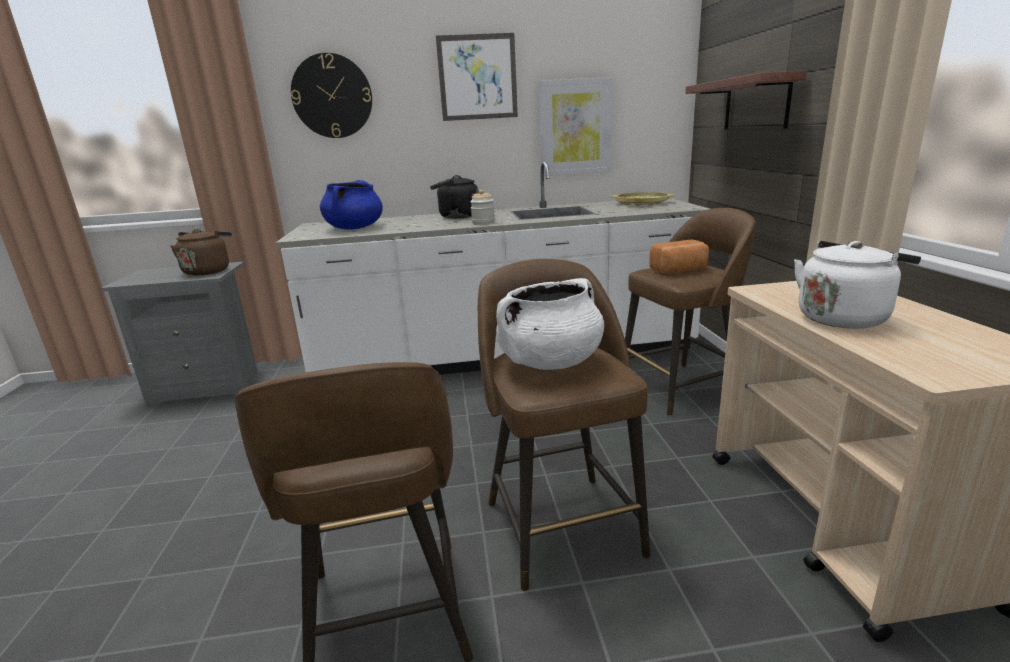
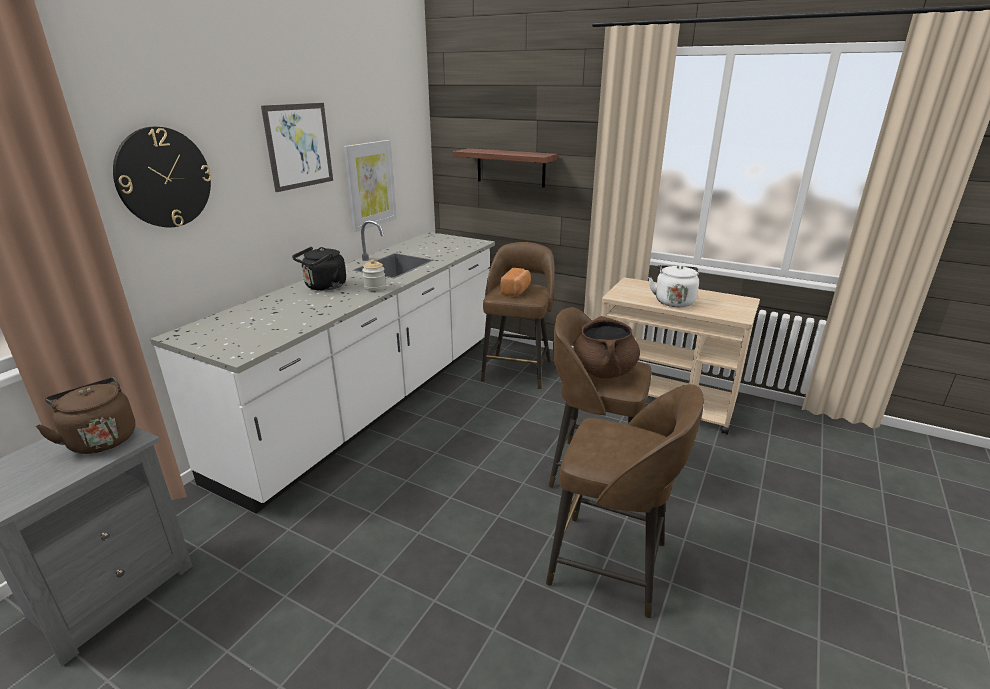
camera: 55 degrees left, 5 degrees up
(355, 228) = (263, 326): blue cooking pot -> none
(550, 362) = (604, 372): white cooking pot -> brown cooking pot
(642, 203) = (432, 242): yellow tray -> none

